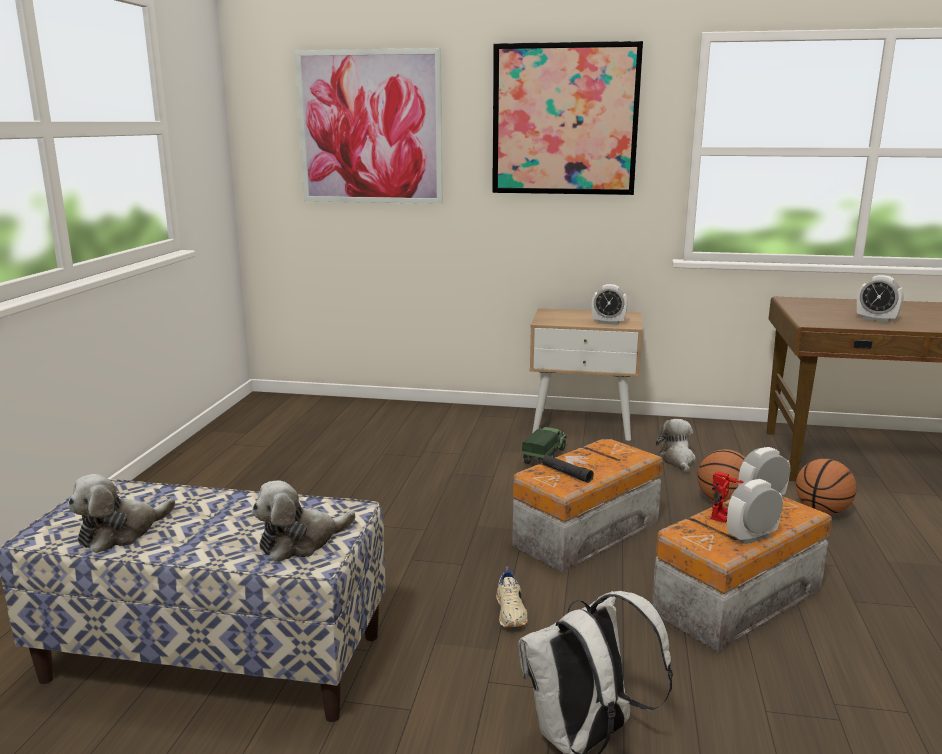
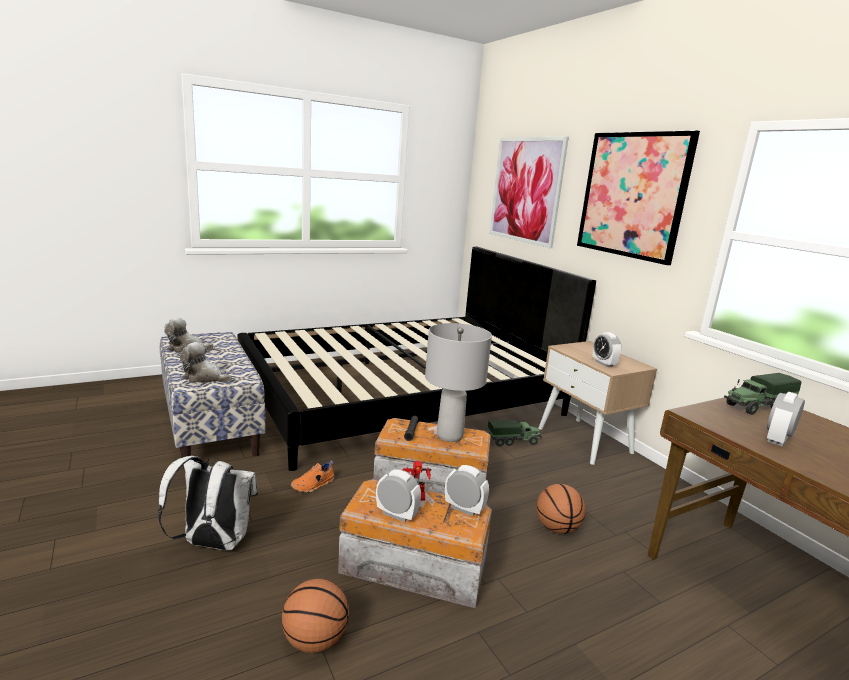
camera: 50 degrees right, 0 degrees up
(354, 475) = (402, 397): none -> black bed
(511, 612) = (313, 485): beige shoe -> orange shoe
(598, 458) = (450, 435): none -> grey table lamp
(677, 460) = (592, 492): plush toy -> none
(808, 305) = (757, 406): none -> toy truck
(822, 511) = (615, 585): basketball -> basketball (315, 640)
(876, 319) = (777, 440): alarm clock -> alarm clock turned 45 degrees clockwise

